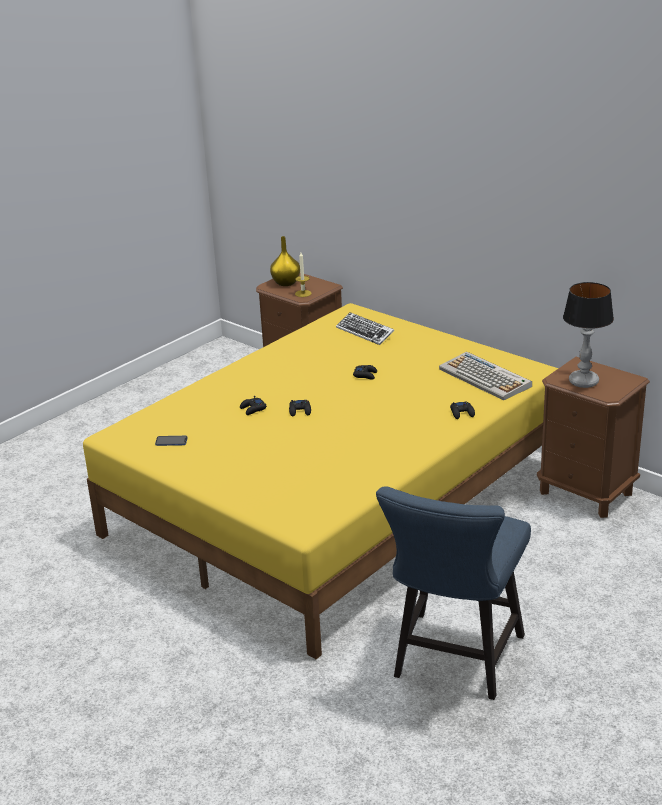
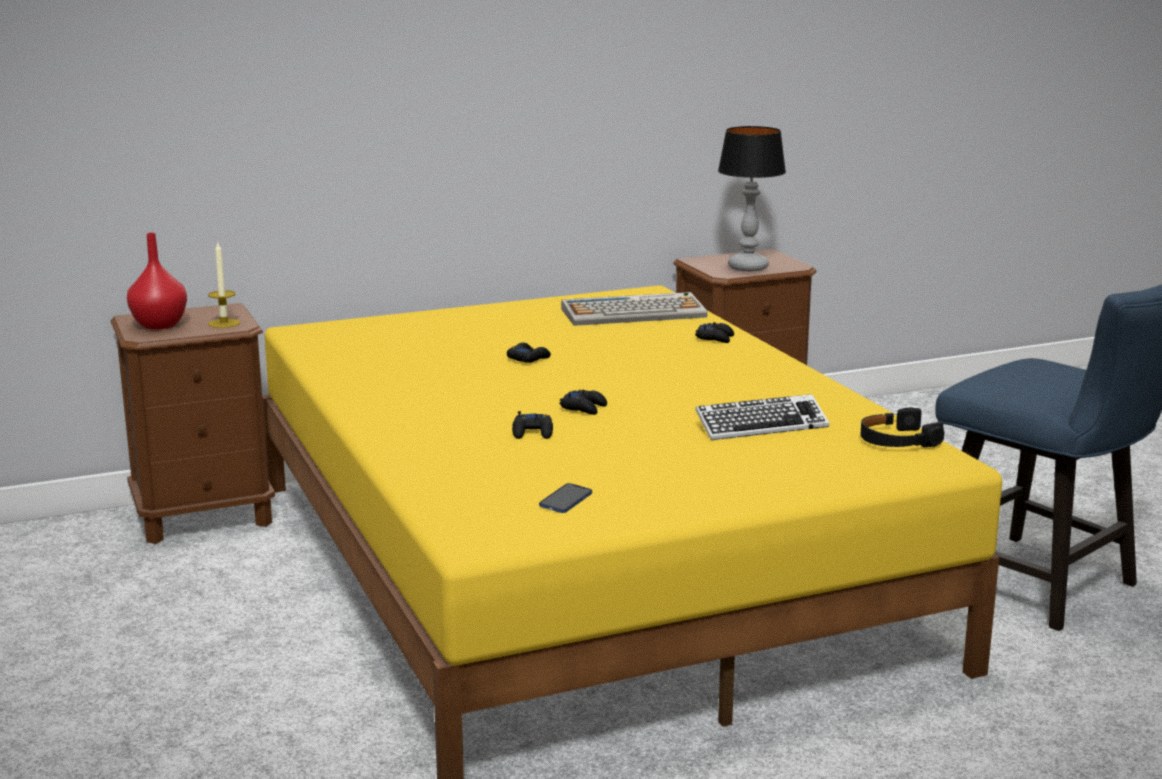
camera: 65 degrees left, 10 degrees down
(286, 283) = (160, 325): yellow vase -> red vase
(327, 507) = (897, 440): none -> black headphones
(365, 332) = (389, 336): keyboard -> keyboard (761, 426)

